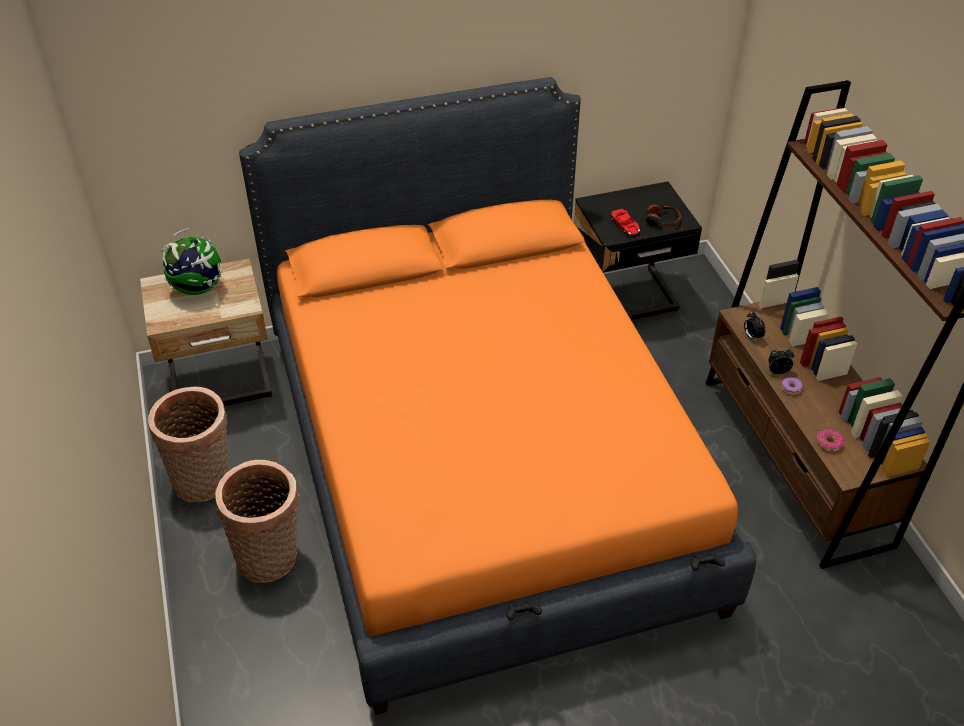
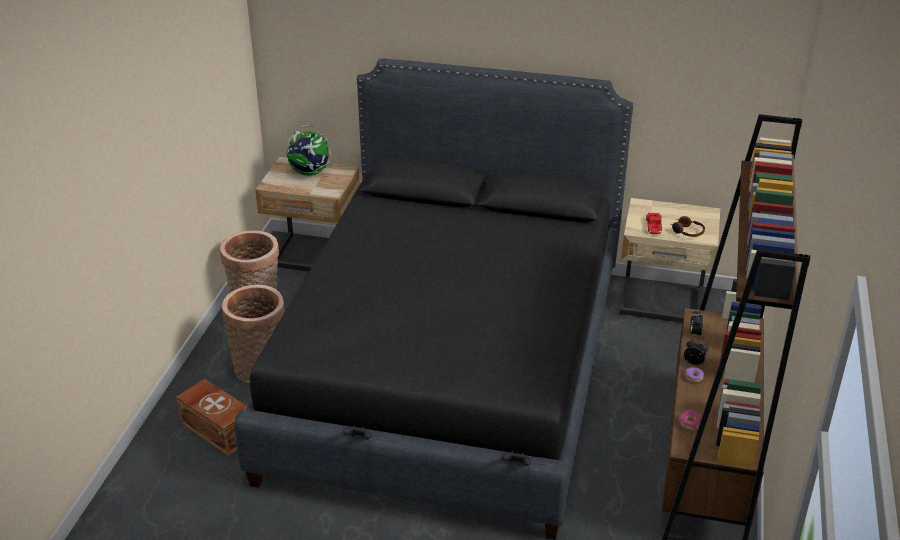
camera: 30 degrees right, 10 degrees down
(280, 659) = (218, 428): none -> brown storage box
(482, 466) = (450, 371): orange bed -> black bed
(627, 300) = (661, 304): black nightstand -> beige nightstand

